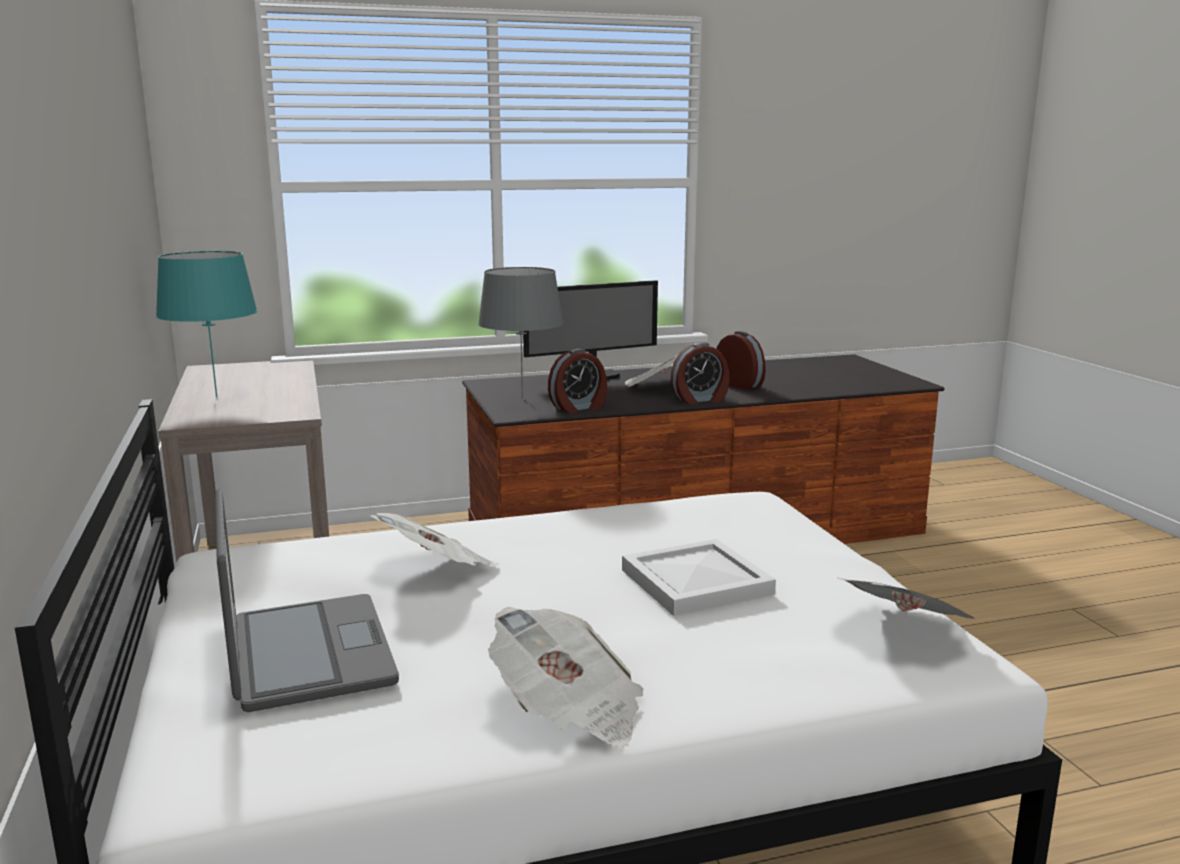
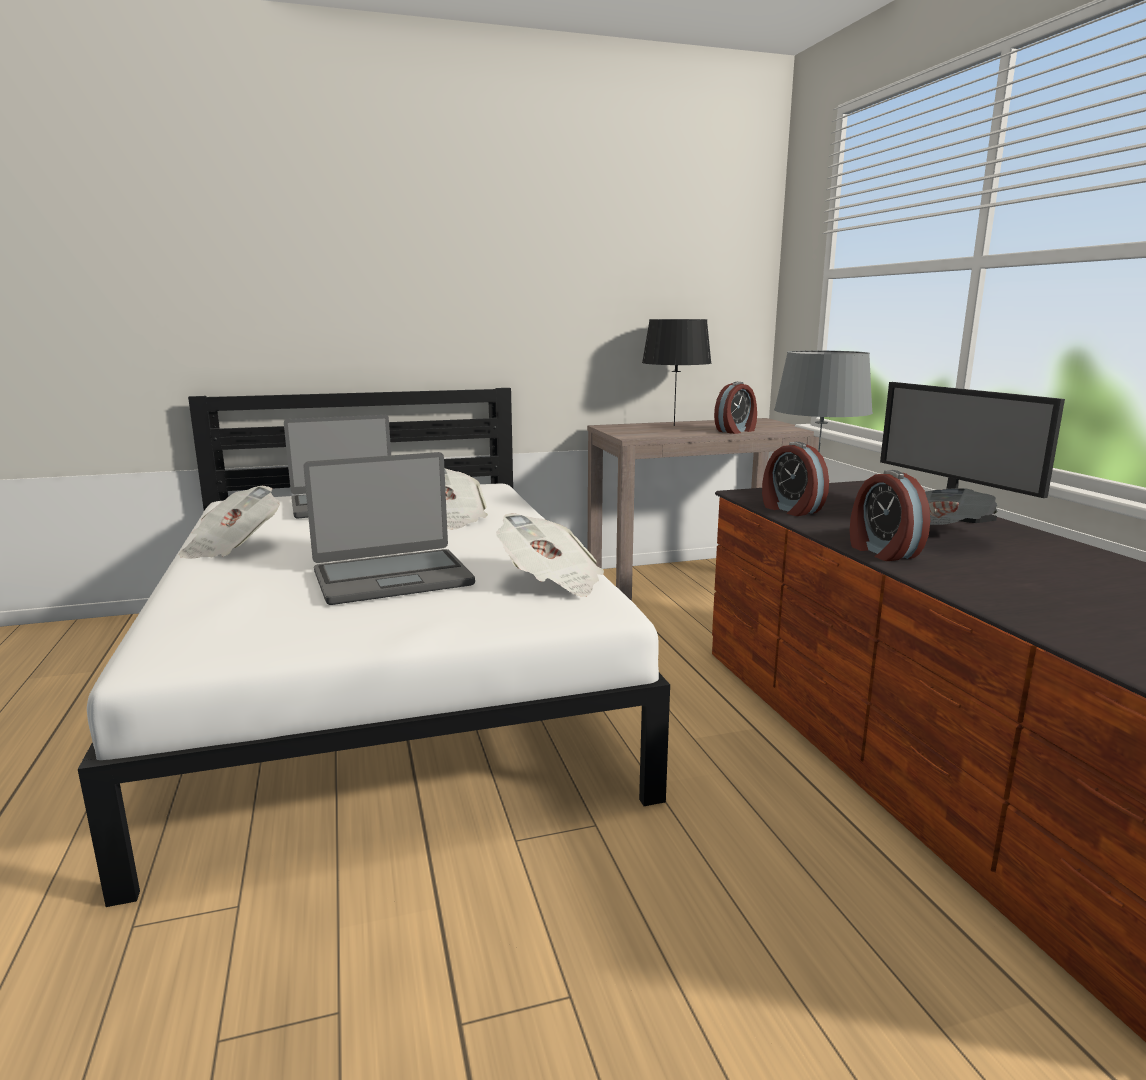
camera: 90 degrees right, 0 degrees up
(217, 397) = (674, 425): turquoise table lamp -> black table lamp
(693, 581) = (392, 578): white tray -> laptop
(740, 384) = (1013, 574): alarm clock -> alarm clock (736, 431)
(905, 632) = (236, 641): newspaper -> newspaper (552, 581)

